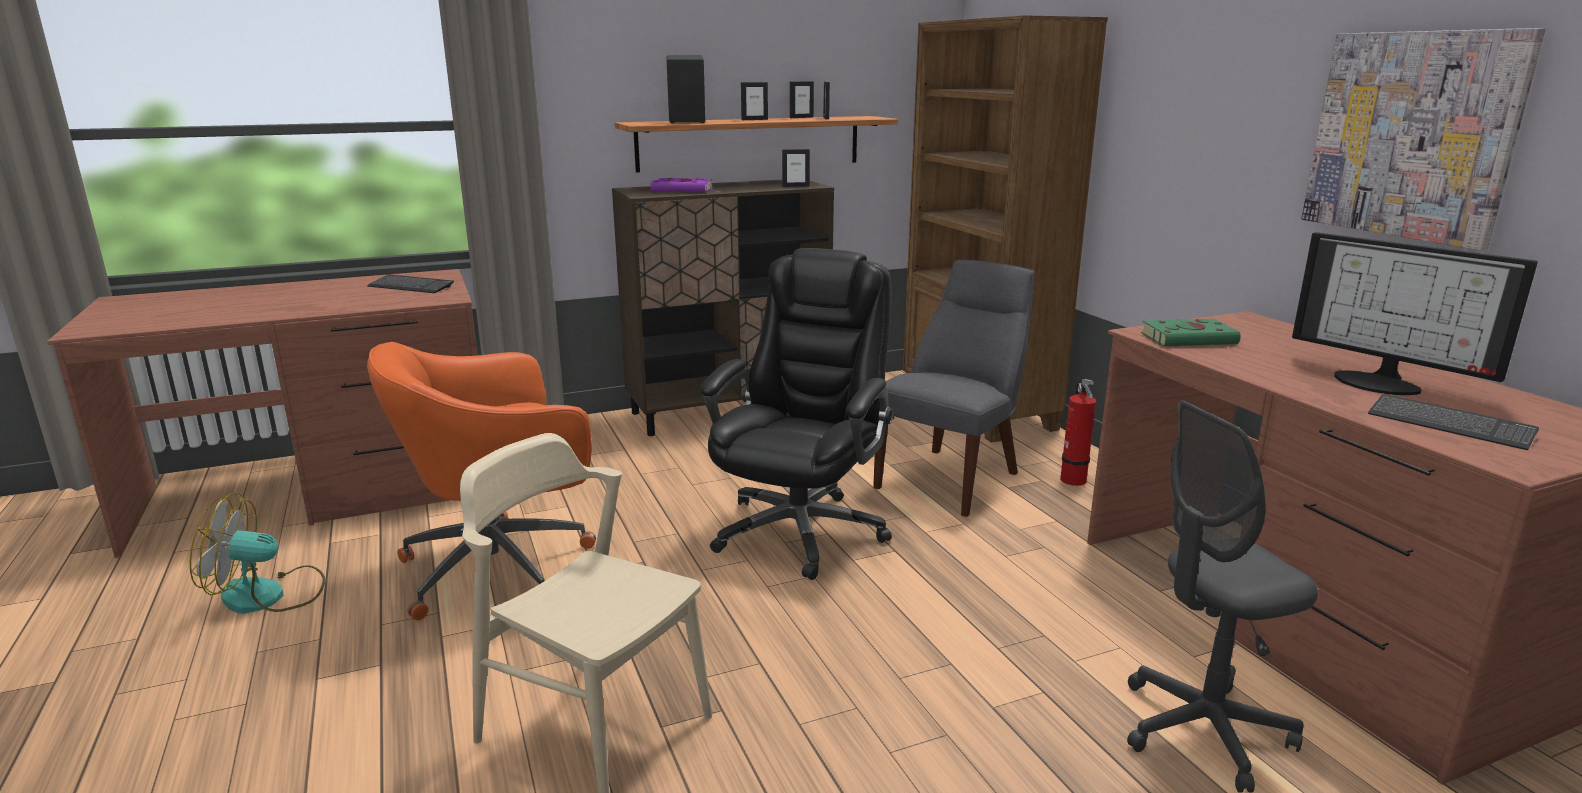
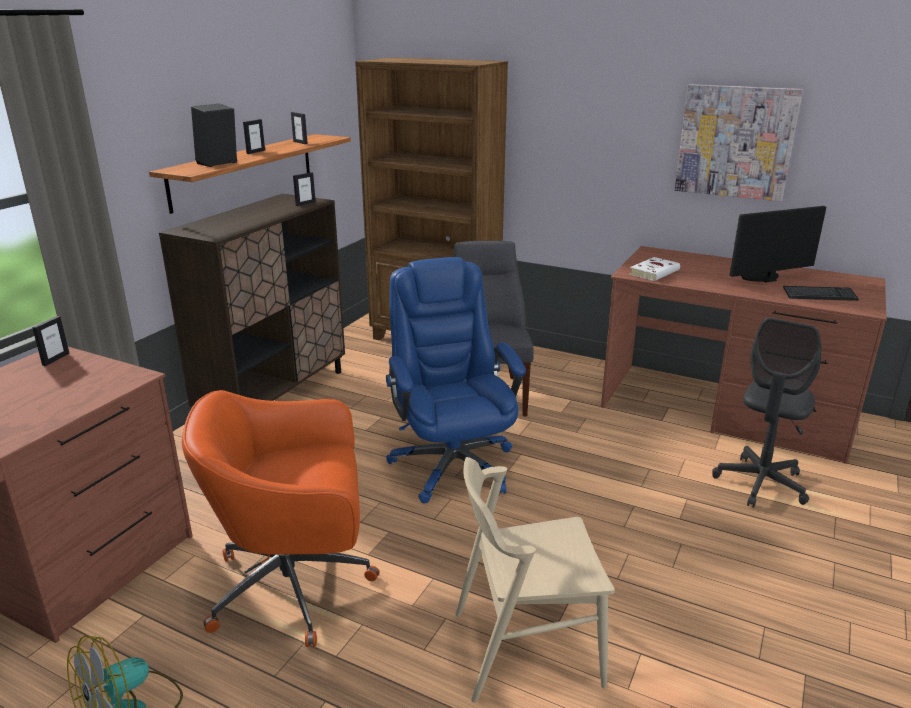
camera: 40 degrees left, 5 degrees up
(411, 286) = (61, 375): keyboard -> none
(502, 567) = (296, 585): orange office chair -> orange office chair turned 60 degrees clockwise
(684, 190) = (232, 224): purple book -> none
(801, 117) = (278, 144): picture frame -> picture frame (55, 359)
(801, 530) = (452, 464): black office chair -> blue office chair
(1074, 481) = (547, 371): fire extinguisher -> none
(1191, 339) = (655, 272): green book -> white book
(1380, 382) = (762, 278): monitor -> monitor turned 150 degrees clockwise

